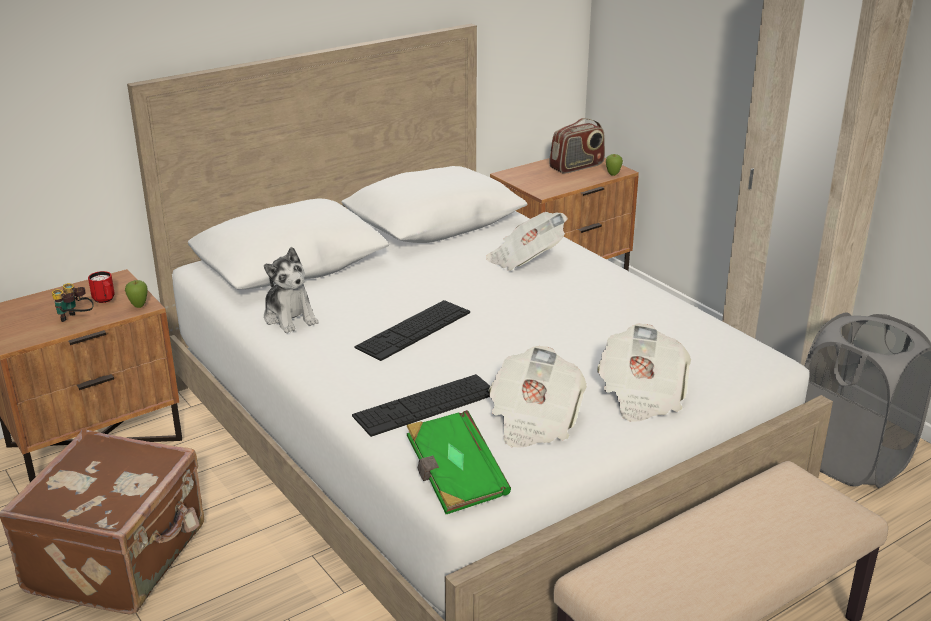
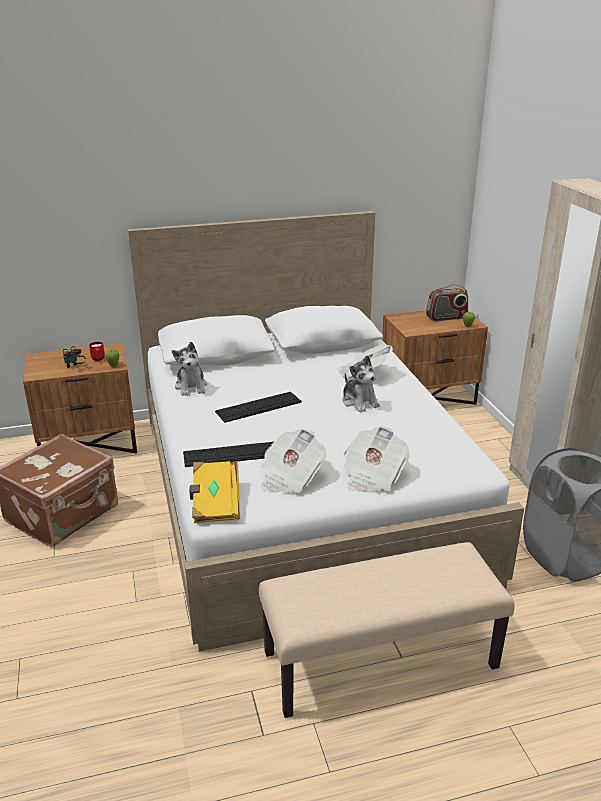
camera: 20 degrees right, 0 degrees up
(455, 479) = (215, 503): green book -> yellow book
(549, 299) = (359, 402): none -> plush toy

